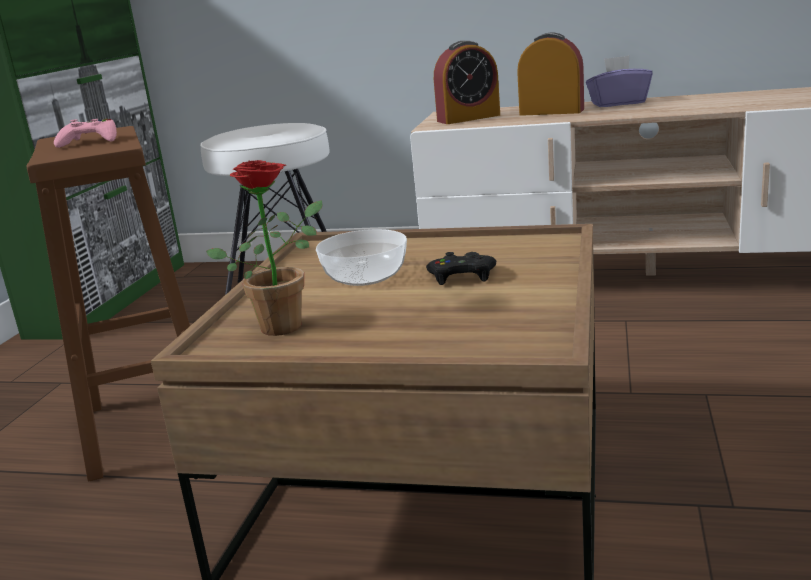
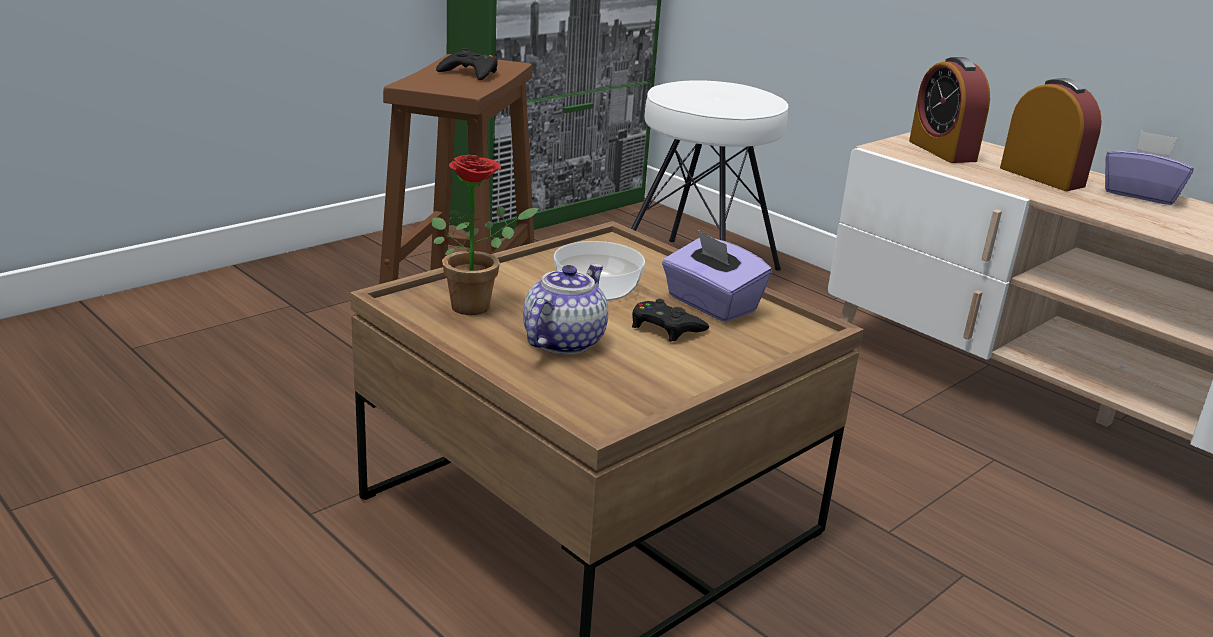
camera: 30 degrees right, 5 degrees up
(90, 141) = (470, 73): pink game controller -> black game controller
(404, 315) = (563, 341): none -> teapot
(464, 252) = (710, 305): none -> purple tissue box
(468, 118) = (942, 151): alarm clock -> alarm clock turned 60 degrees clockwise

